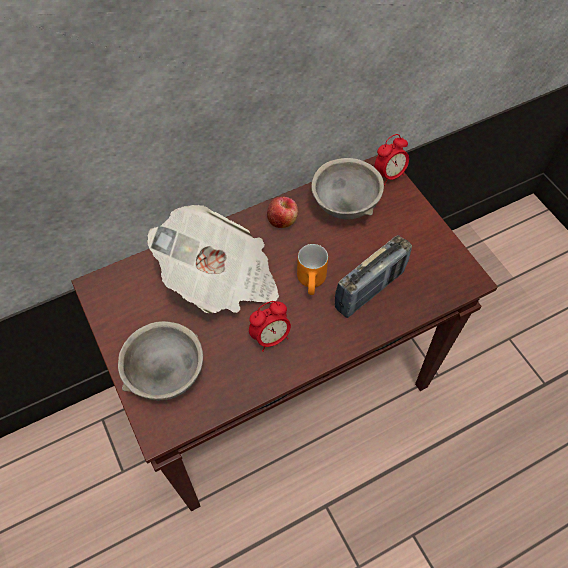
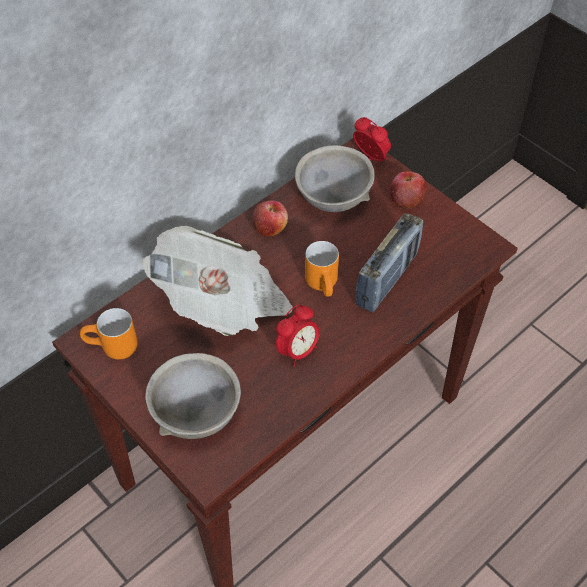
camera: 15 degrees left, 5 degrees down
(116, 298) = (112, 349): none -> orange mug
(389, 175) = (370, 158): alarm clock -> alarm clock turned 90 degrees counterclockwise
(409, 219) = (406, 199): none -> apple

